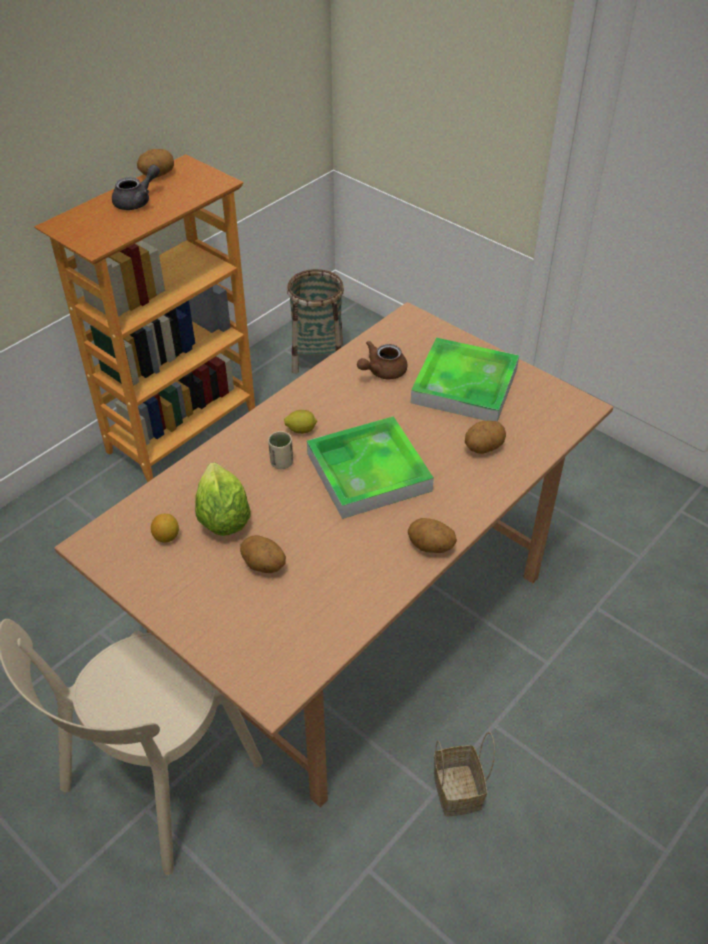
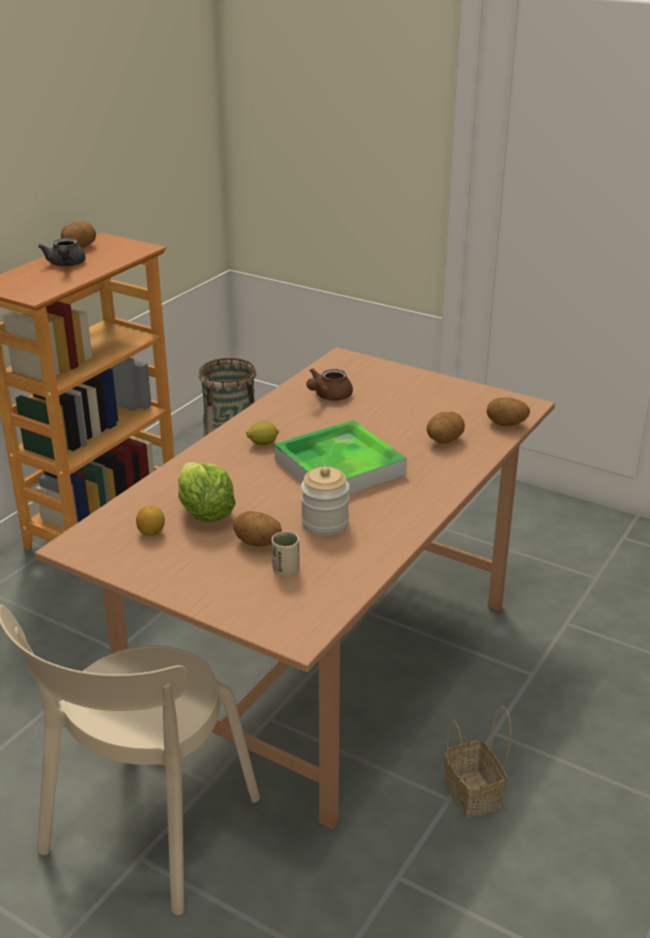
camera: 10 degrees left, 15 degrees down
(137, 201) = (66, 265): grey teapot -> grey teapot turned 135 degrees clockwise
(281, 463) = (251, 468): beige cup -> beige cup (286, 570)
(335, 547) = (325, 523): none -> jar
(430, 547) = (418, 514): potato -> potato (506, 424)
(464, 385) = (411, 399): tray -> none

